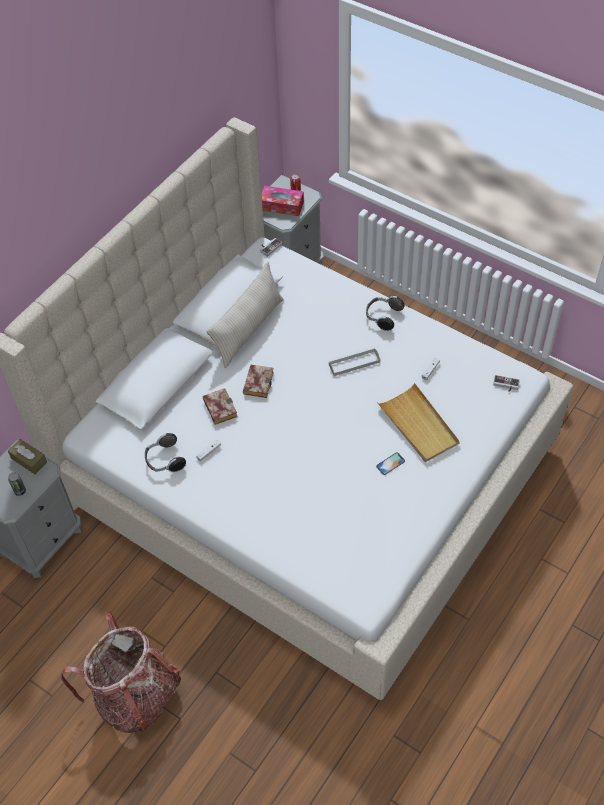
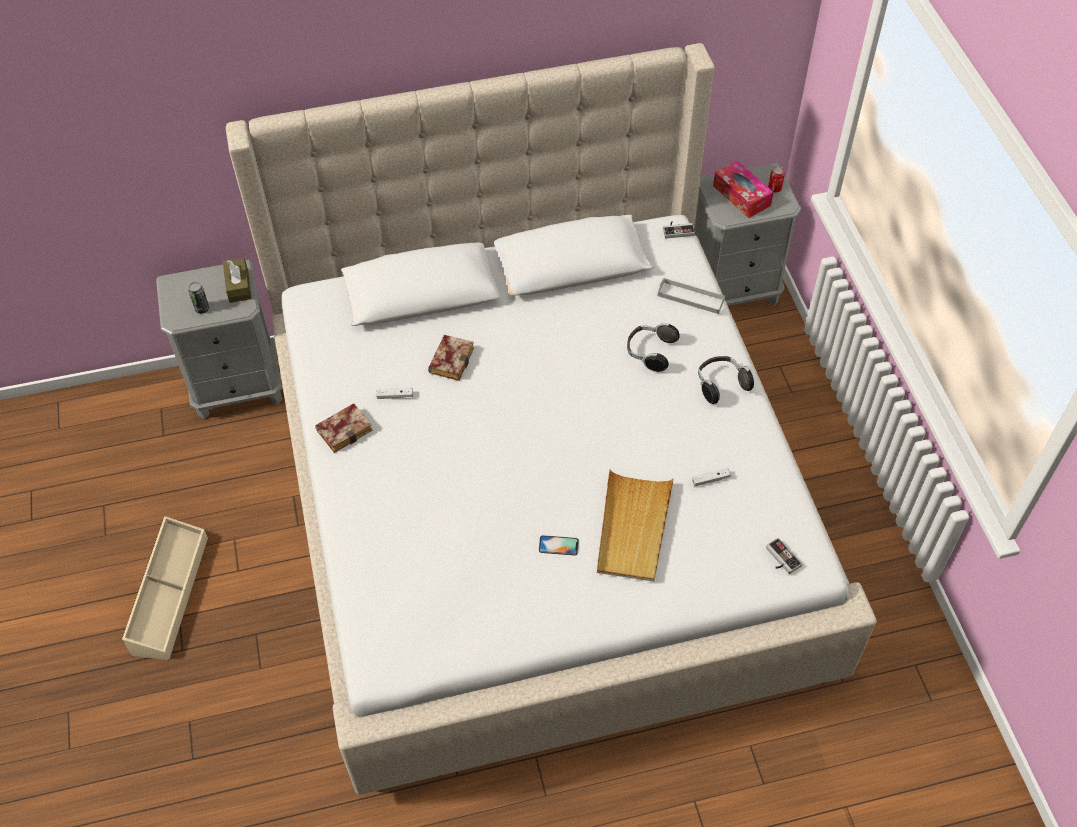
camera: 40 degrees right, 0 degrees up
(135, 695) = (169, 594): backpack -> beige storage box
(164, 460) = (347, 373): headphones -> headphones (650, 352)
(248, 330) = (564, 301): beige pillow -> none
(257, 382) = (516, 360): book -> book (345, 429)
(354, 363) = (635, 412): grey tray -> grey tray (691, 297)

